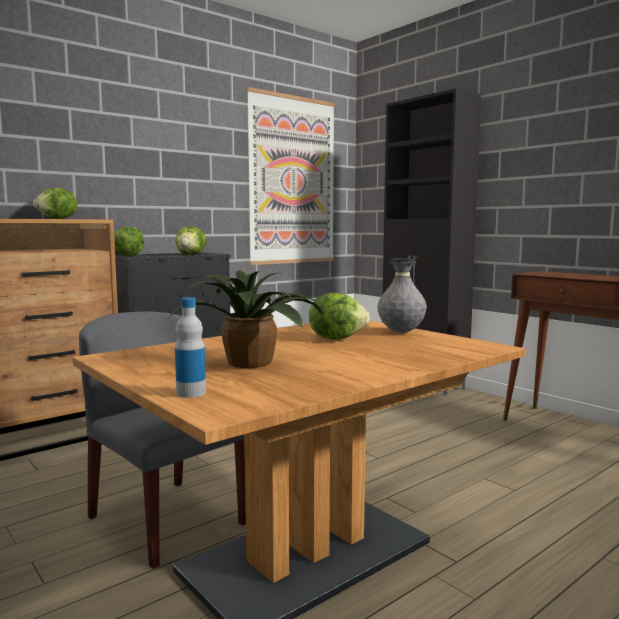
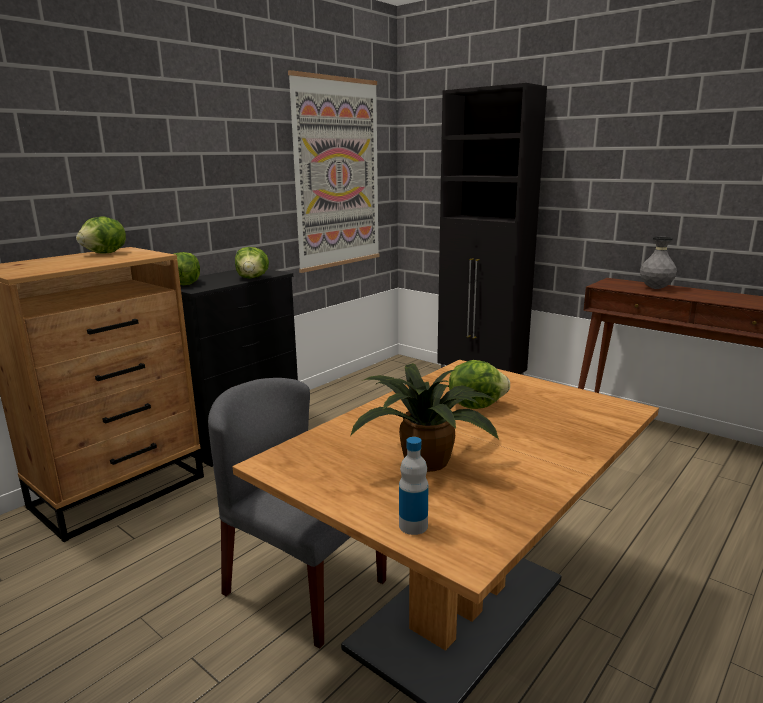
camera: 10 degrees left, 10 degrees up
(401, 332) = (528, 387): grey vase -> grey vase (655, 288)

